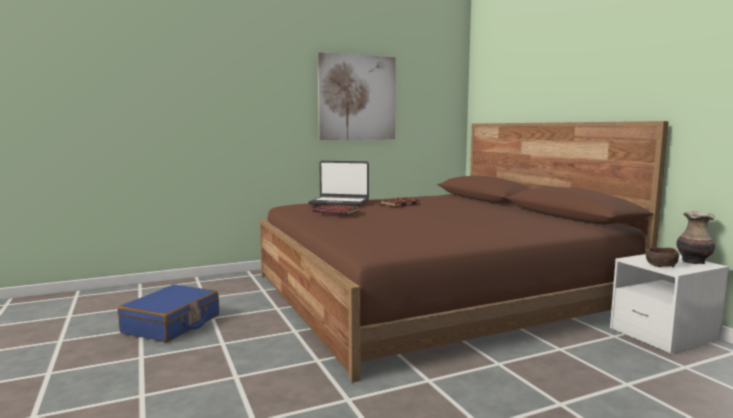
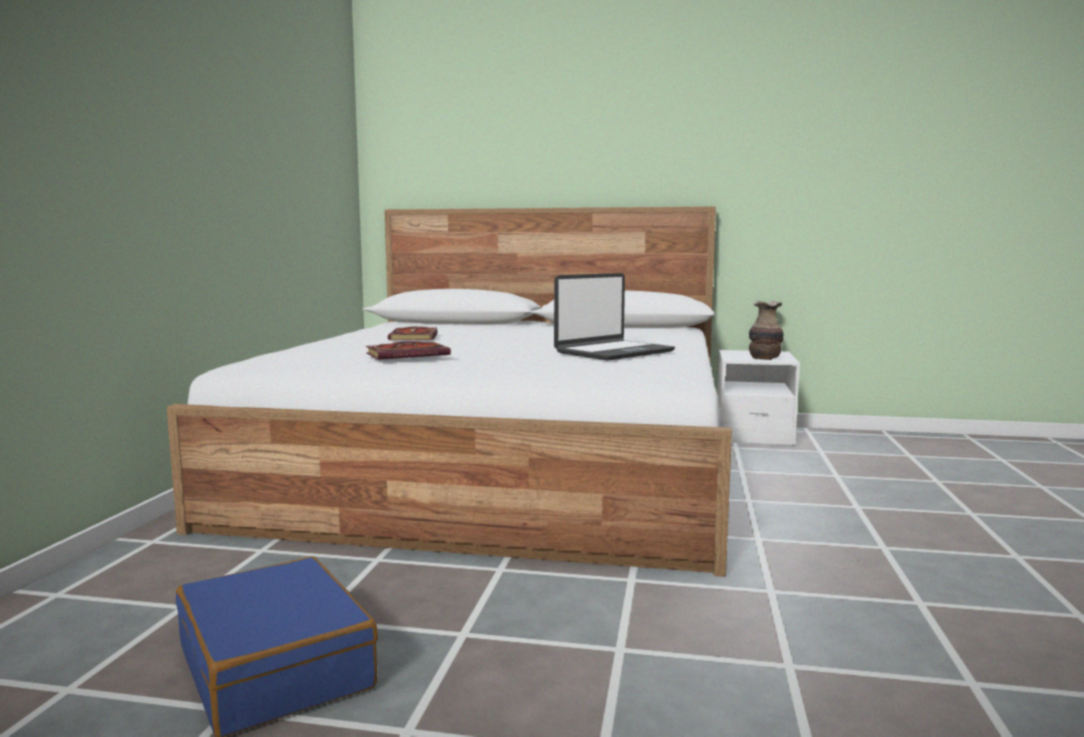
camera: 55 degrees left, 0 degrees up
(339, 202) = (345, 344): laptop -> laptop (613, 352)
(357, 97) = (251, 148): picture -> none
(433, 293) = (505, 466): brown bed -> white bed

